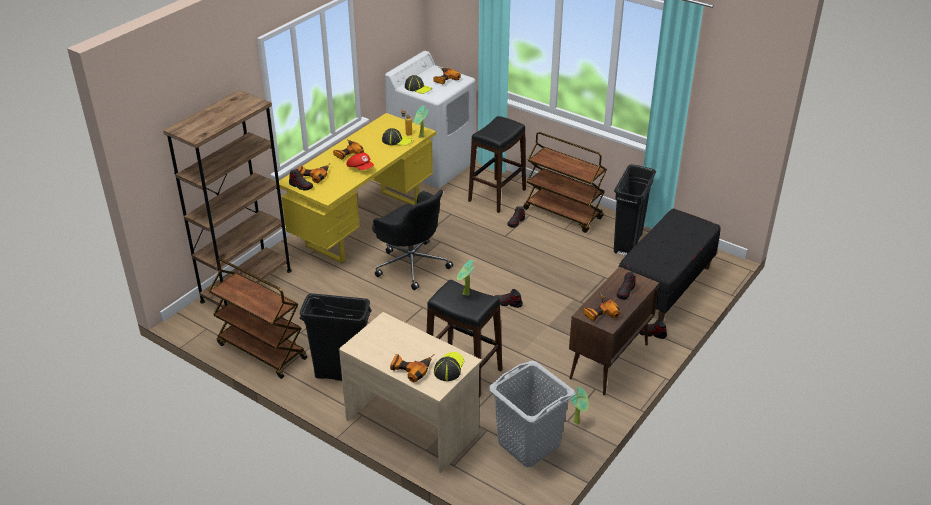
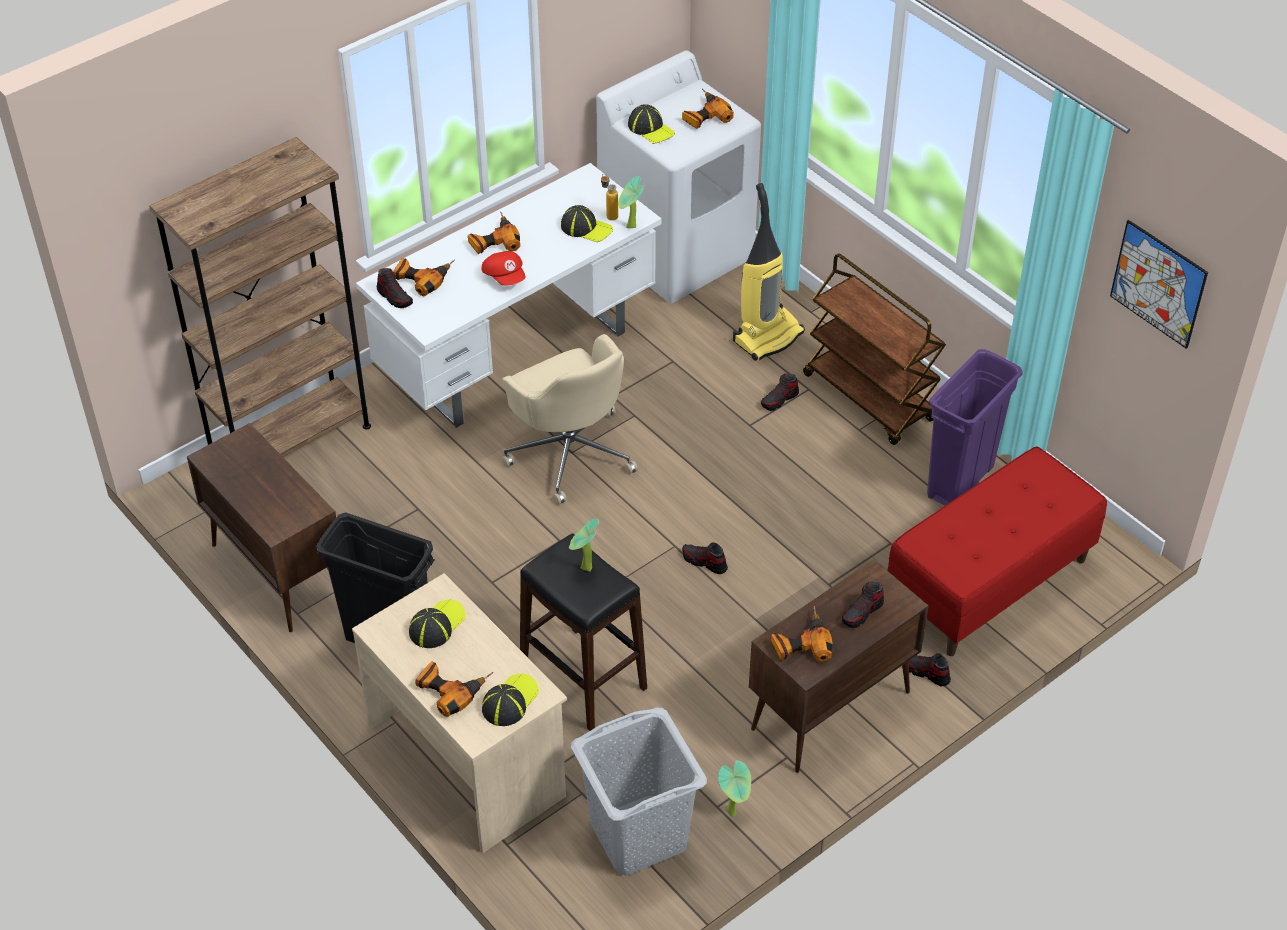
camera: 15 degrees right, 10 degrees up
(261, 351) = (276, 572): brown cart -> brown cabinet
(363, 225) = (517, 356): yellow desk -> white desk
(389, 338) = (436, 625): none -> cap
(411, 264) = (570, 452): black office chair -> beige office chair
(497, 195) = (767, 336): black stool -> vacuum cleaner
(627, 243) = (960, 481): black trash can -> purple trash can
(665, 286) = (989, 583): black bench -> red bench
(733, 95) = (1158, 283): none -> picture

